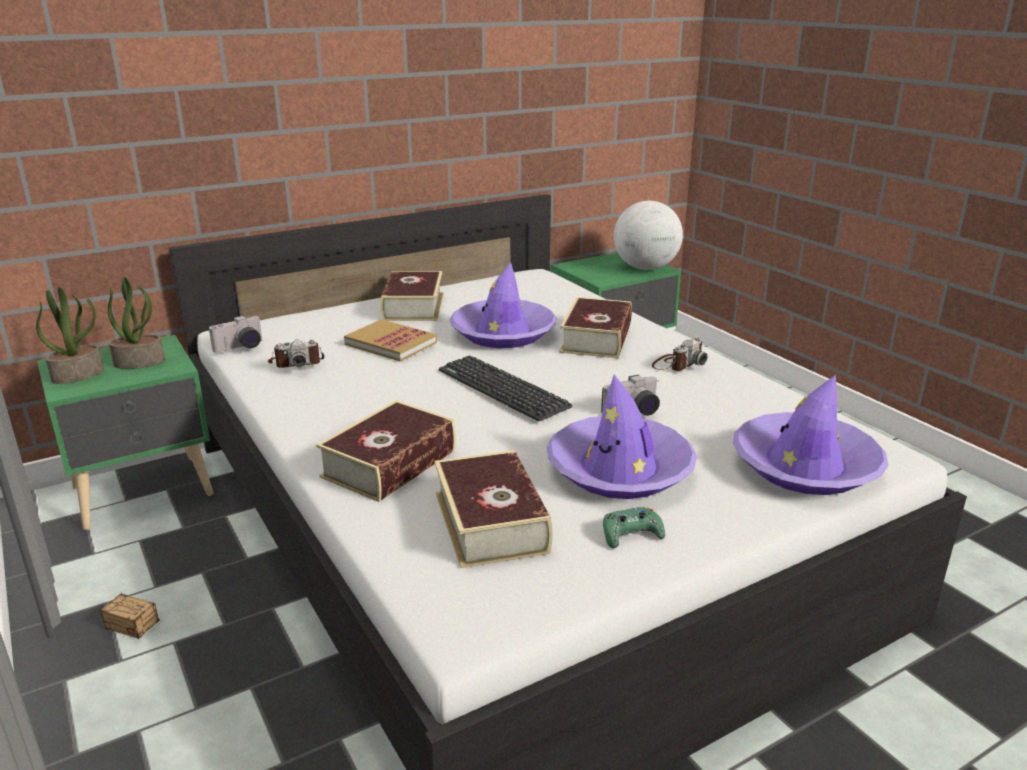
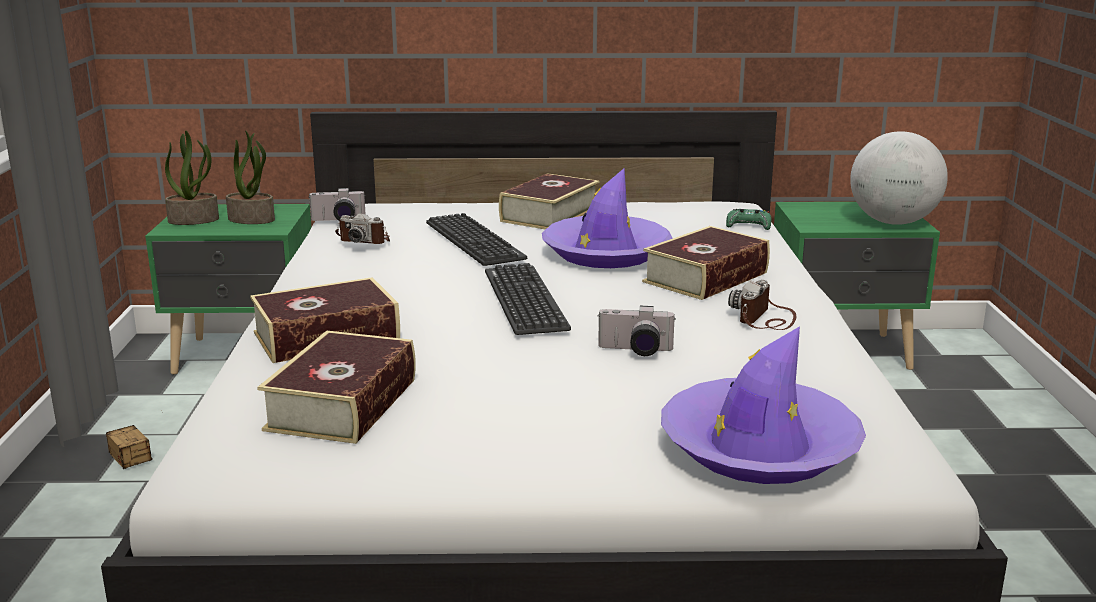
camera: 30 degrees right, 5 degrees down
(391, 343) = (474, 241): book -> keyboard
(620, 470) = (536, 396): purple hat -> none
(631, 534) = (459, 452): green game controller -> green game controller (748, 225)
(677, 364) = (766, 319): camera -> camera turned 135 degrees clockwise

